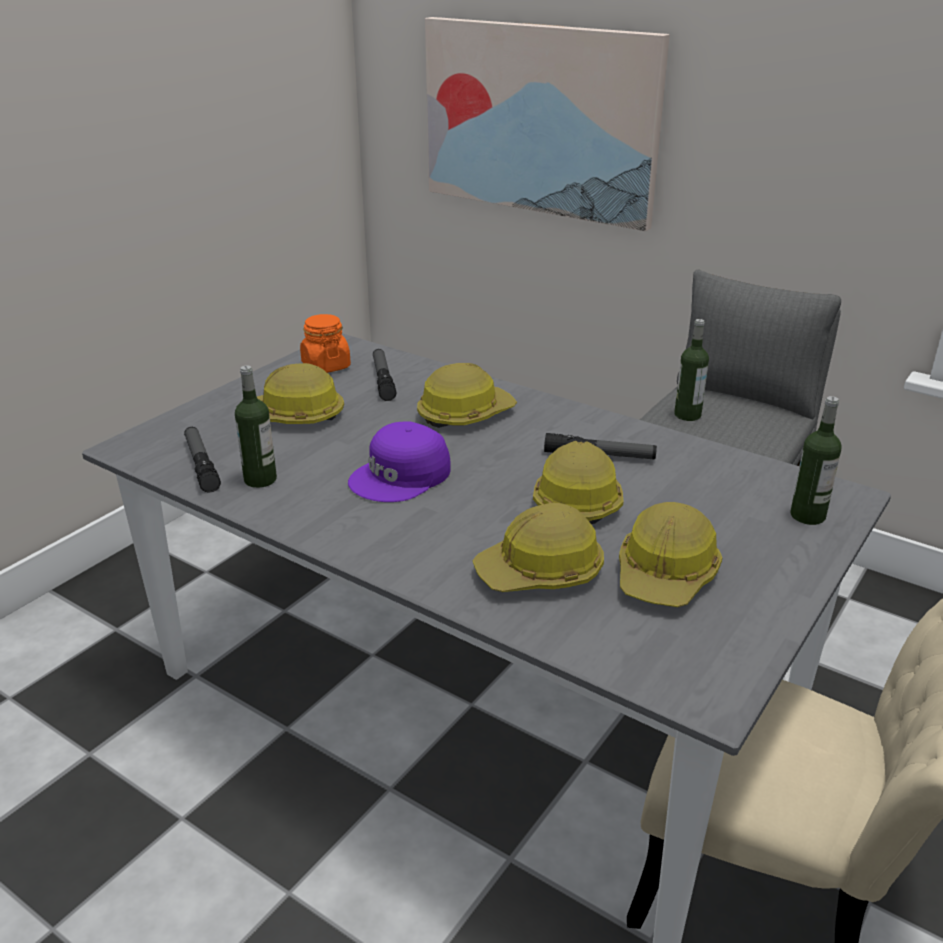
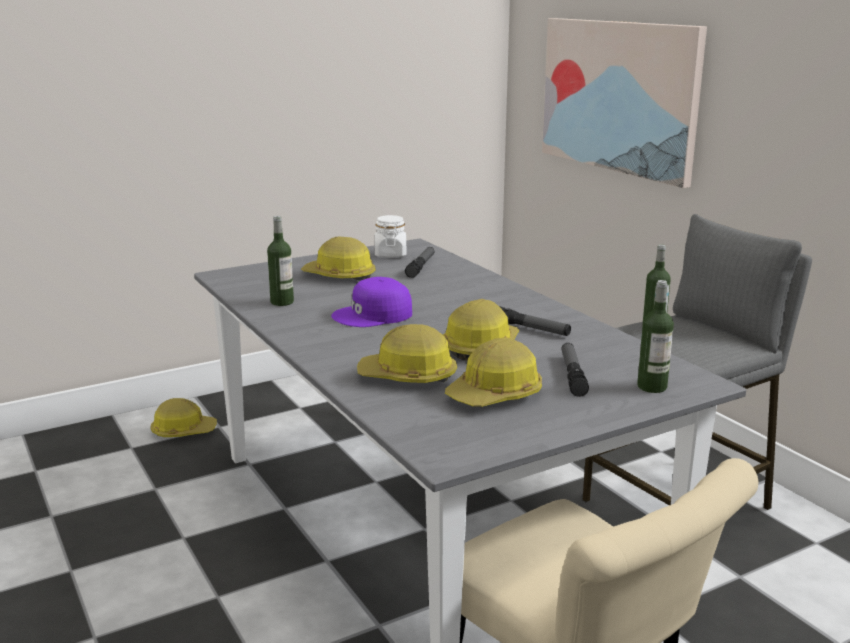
camera: 25 degrees right, 10 degrees down
(201, 465) = (255, 290): flashlight -> flashlight (572, 375)
(325, 366) = (390, 254): orange jar -> white jar
(464, 414) = (456, 292): hard hat -> hard hat (183, 431)

